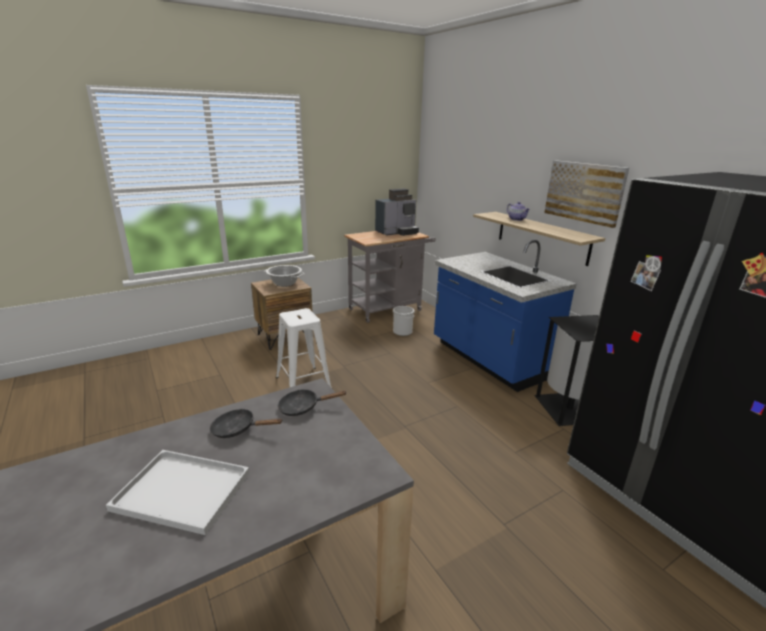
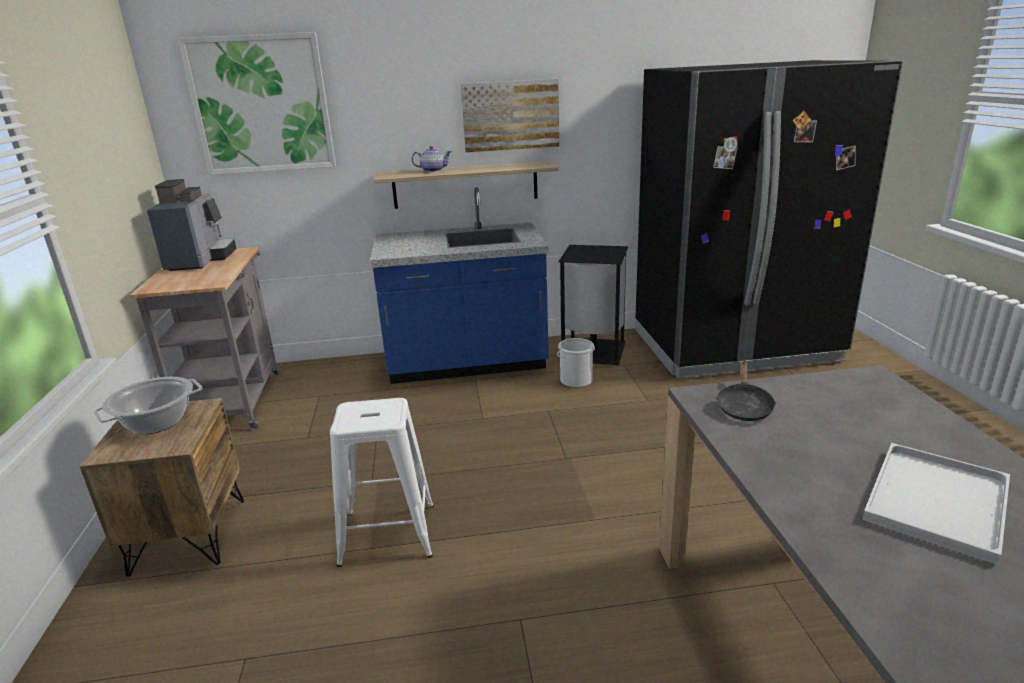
camera: 65 degrees left, 0 degrees up
(238, 429) = (794, 456): black frying pan -> none
(402, 332) = (327, 405): bucket -> bucket (576, 380)
(456, 156) = (261, 105): none -> picture

